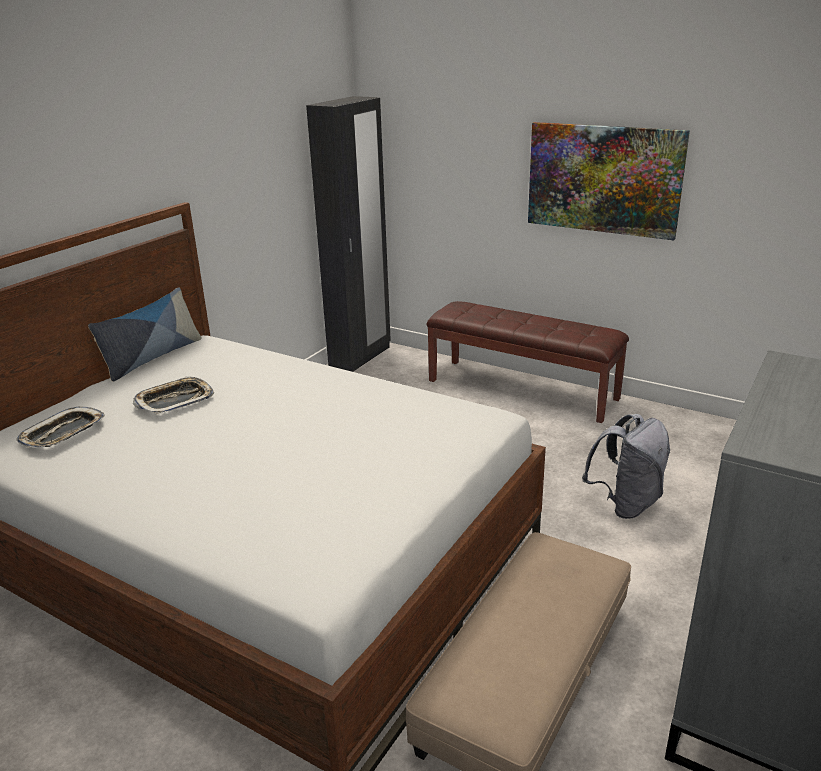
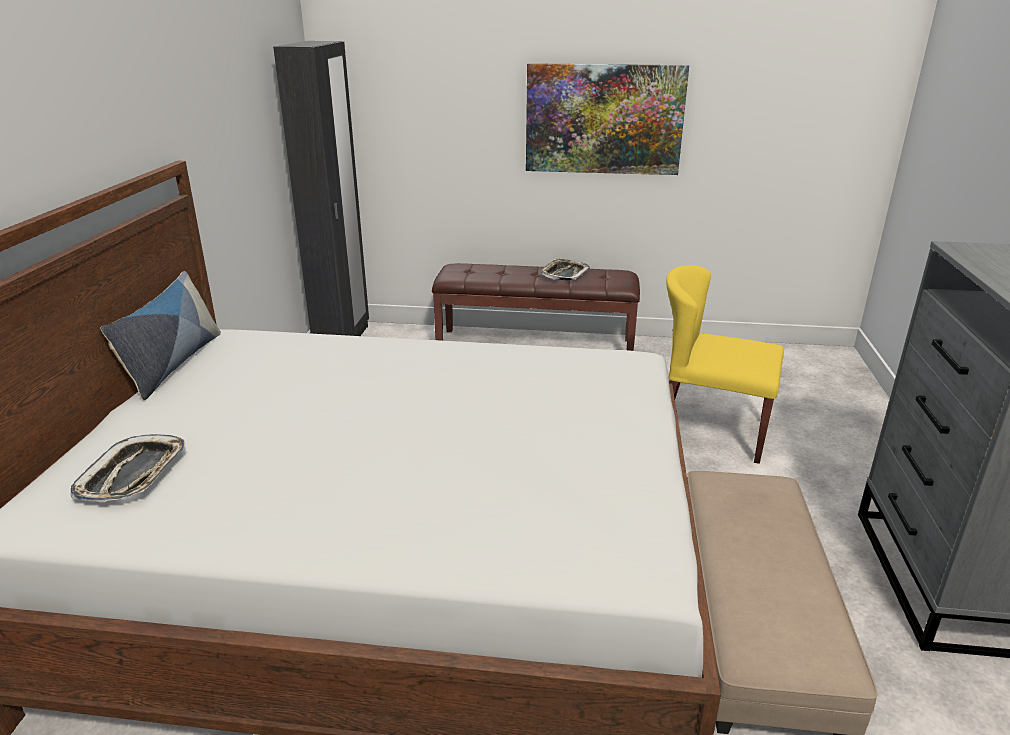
camera: 25 degrees left, 0 degrees up
(175, 400) = (257, 406): tray -> tray (564, 274)
(626, 504) = (709, 431): grey backpack -> yellow chair

